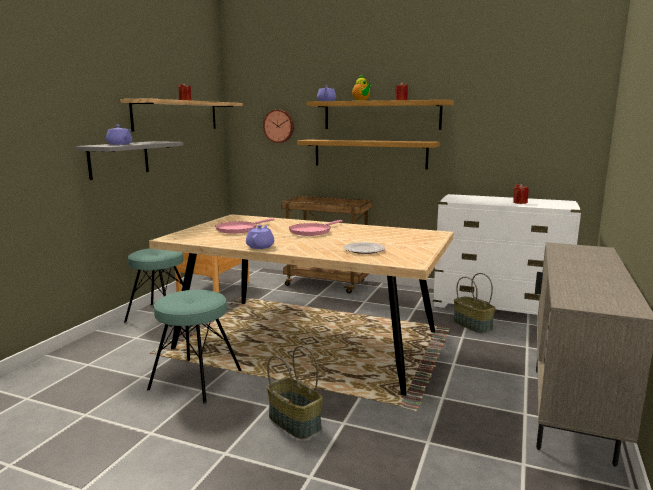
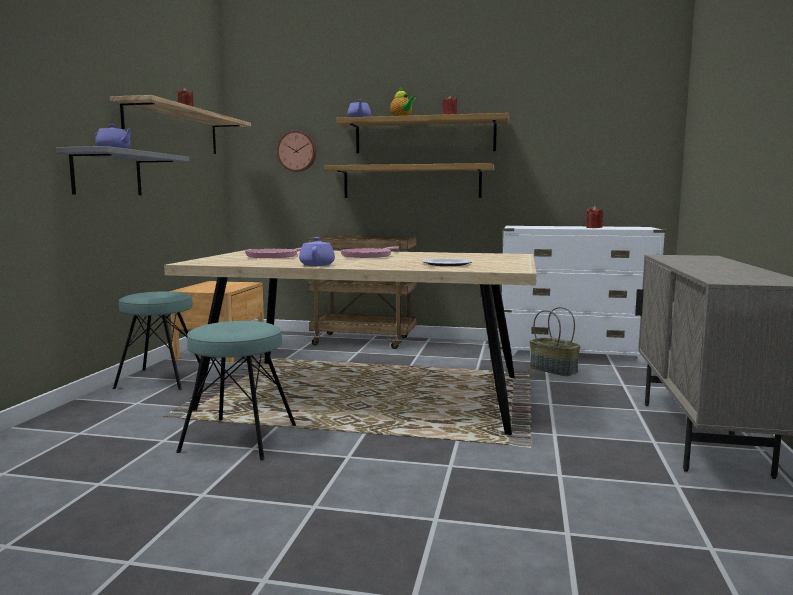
camera: 10 degrees left, 5 degrees down
(295, 422) = (390, 469): basket -> none

